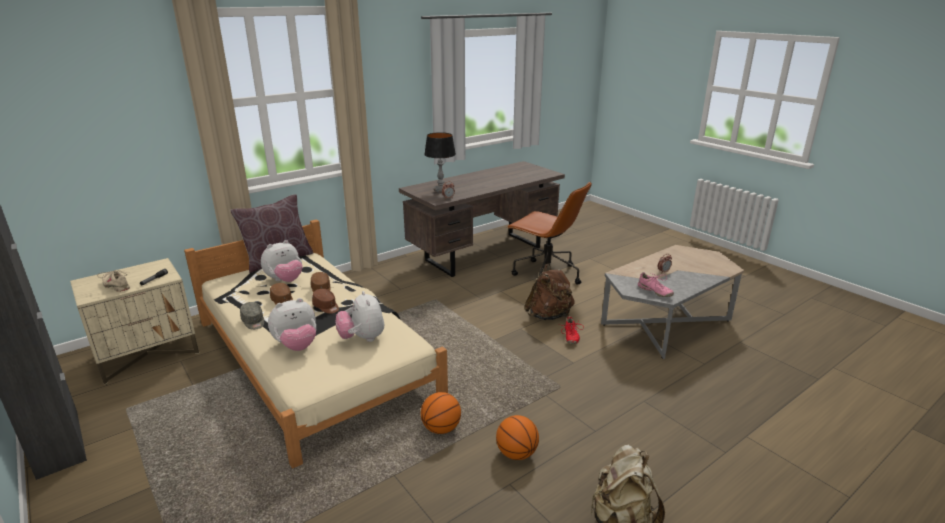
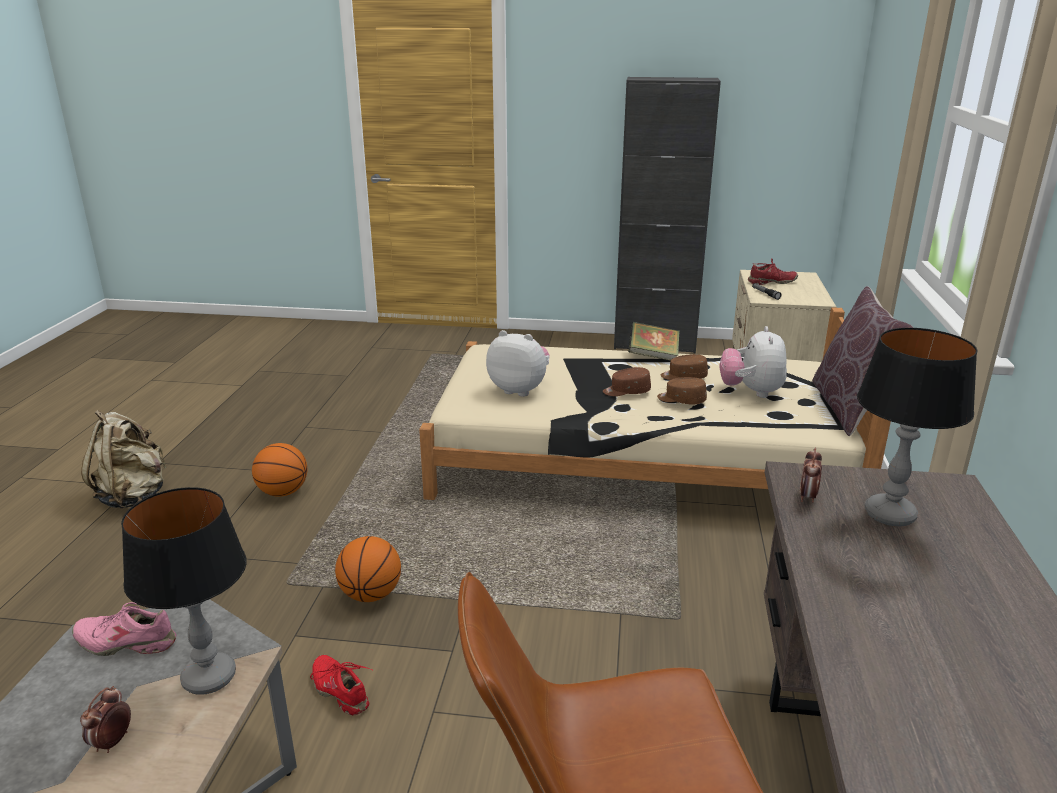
camera: 135 degrees right, 0 degrees up
(117, 285) = (772, 282): beige shoe -> red shoe
(253, 321) = (653, 356): grey cap -> book
(297, 346) = (563, 361): plush toy -> none
(441, 428) = (388, 474): basketball -> basketball (371, 594)
(549, 316) = (431, 720): brown backpack -> none
(631, 274) = (208, 678): none -> table lamp

